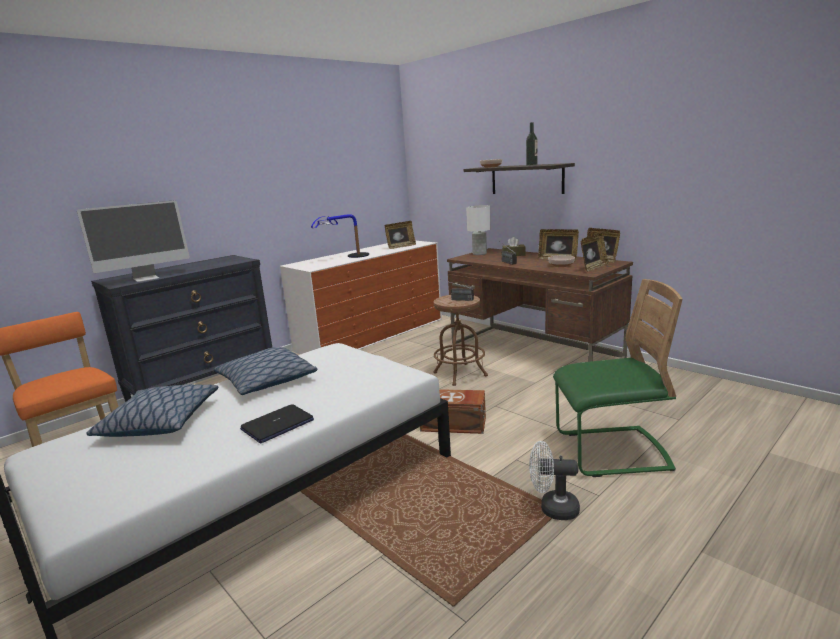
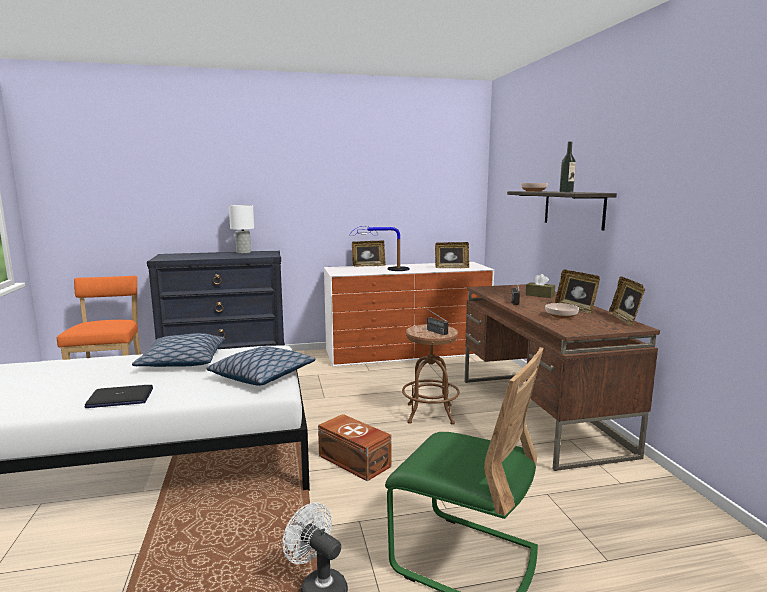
camera: 30 degrees right, 5 degrees down
(146, 278) = (183, 258): monitor -> none
(160, 422) = (74, 370): pillow -> pillow (262, 376)
(479, 253) = (510, 287): white table lamp -> white table lamp (244, 252)
(593, 267) = (591, 326): picture frame -> picture frame (368, 266)

